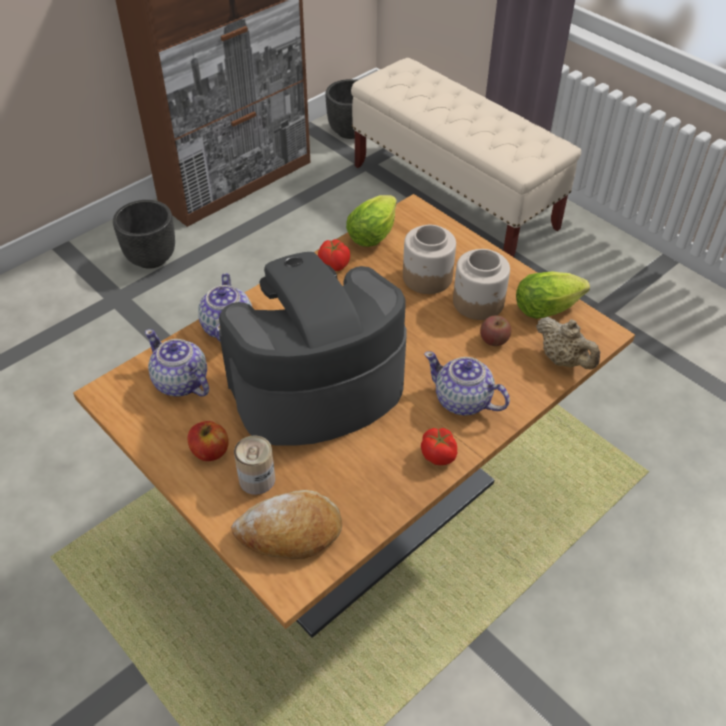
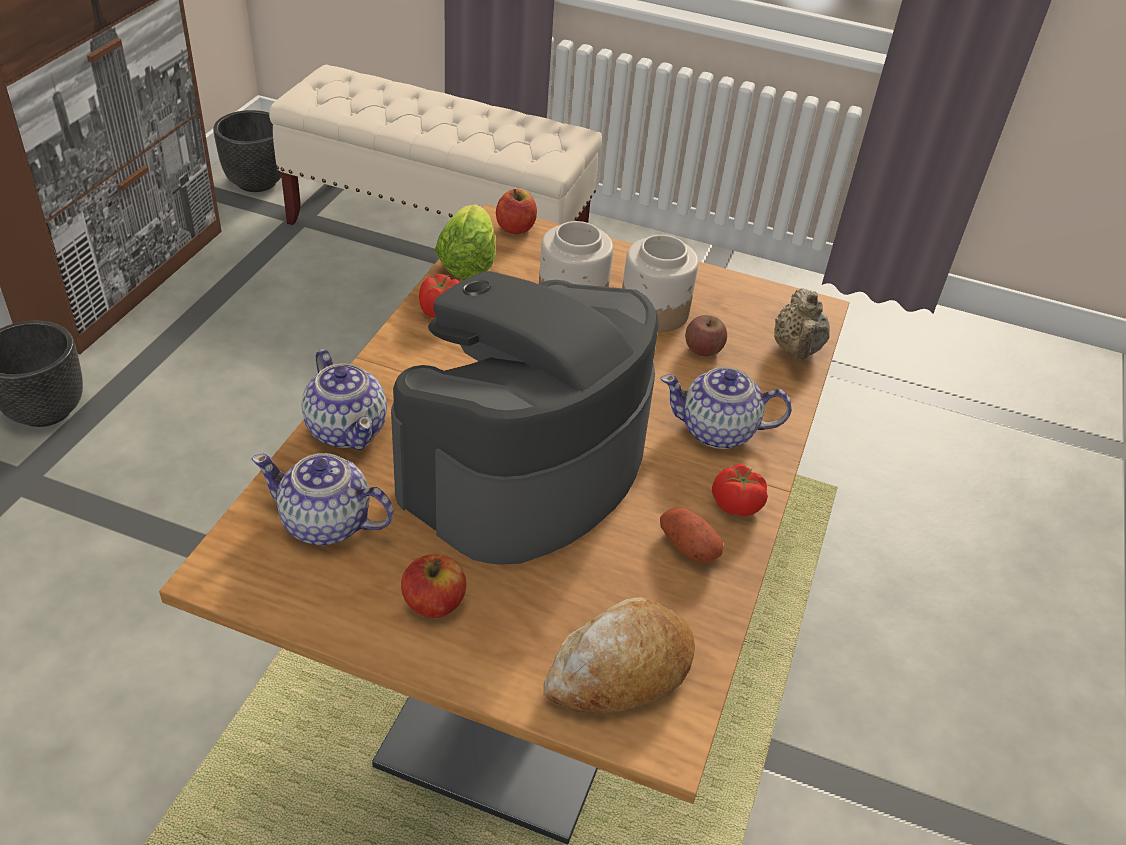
camera: 30 degrees left, 5 degrees down
(257, 479) = (526, 616): can -> none
(386, 471) = (688, 547): none -> potato
(422, 216) = (515, 228): none -> apple
(550, 308) = (740, 297): lettuce -> none
(563, 360) = (796, 350): beige teapot -> beige teapot turned 75 degrees clockwise

